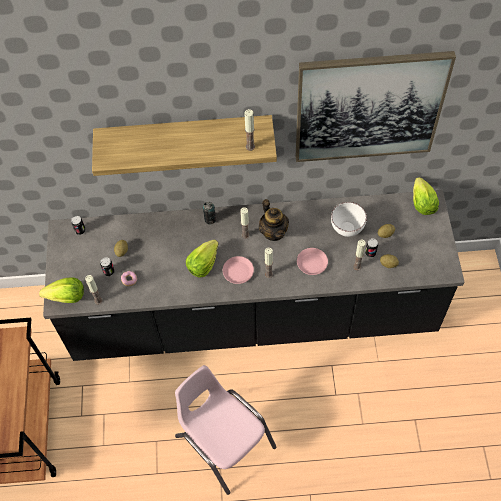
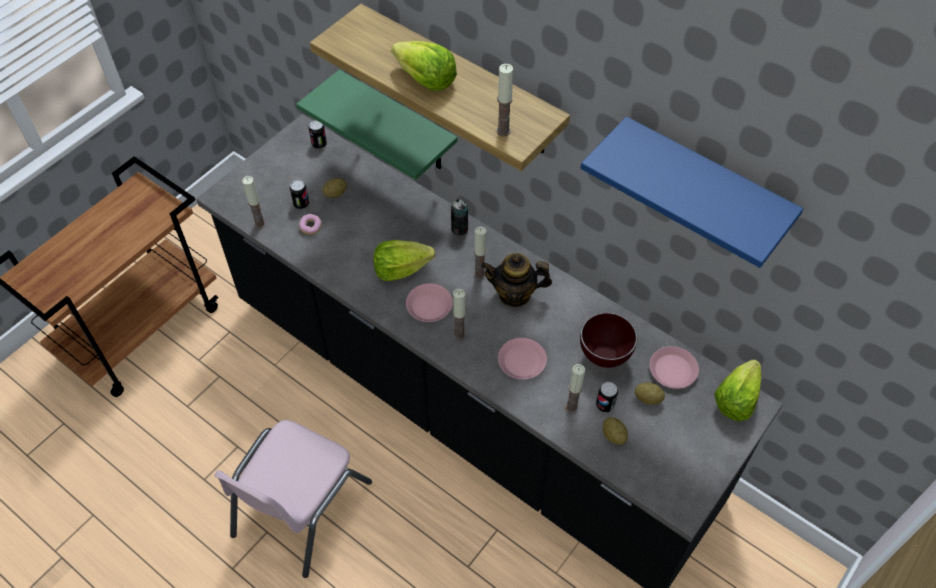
camera: 40 degrees right, 5 degrees down
(67, 297) = (235, 198): lettuce -> lettuce (425, 80)
(135, 184) = (398, 123): none -> green shelf
(224, 441) = (300, 508): pink chair -> pink chair turned 150 degrees counterclockwise
(273, 232) = (515, 294): teapot -> teapot turned 75 degrees clockwise
(347, 230) = (605, 358): white bowl -> brown bowl
(368, 107) = (704, 186): picture -> blue shelf
(383, 211) = (673, 370): none -> pink plate

